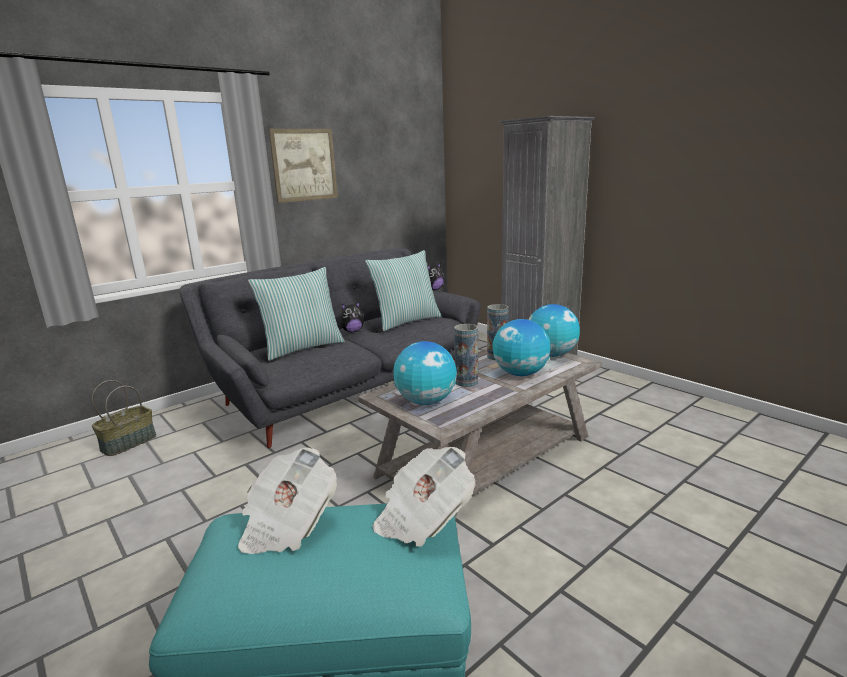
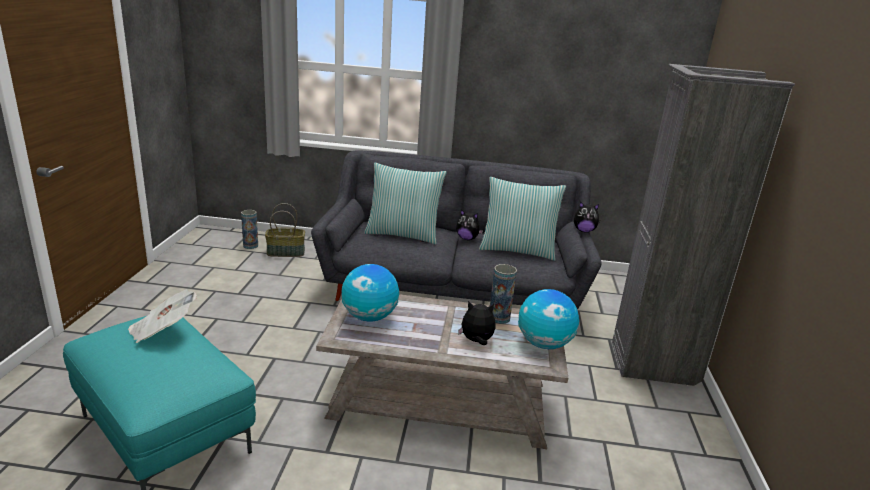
camera: 45 degrees right, 5 degrees up
(304, 165) = (503, 67): picture -> none
(422, 517) = (204, 373): newspaper -> none
(466, 382) = (426, 322): vase -> vase (250, 246)
(520, 374) = (476, 341): globe -> plush toy

